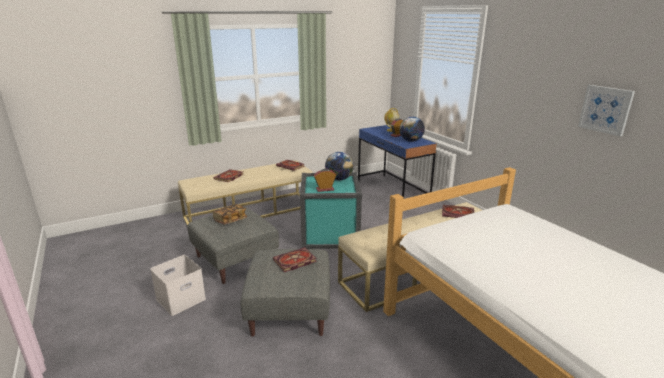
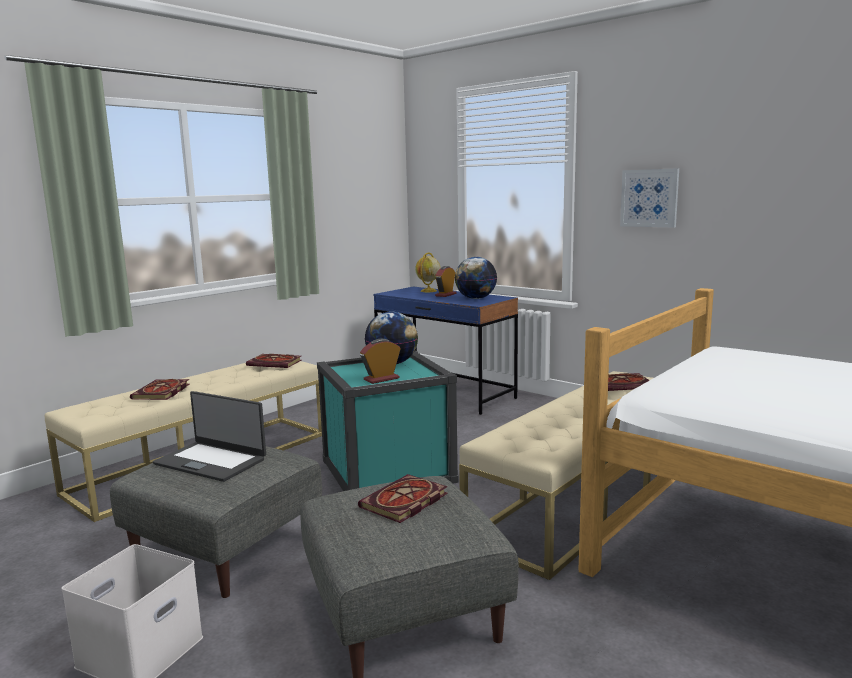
camera: 20 degrees left, 10 degrees down
(230, 220) = (211, 461): book -> laptop
(605, 109) = (800, 193): picture -> picture (649, 198)

